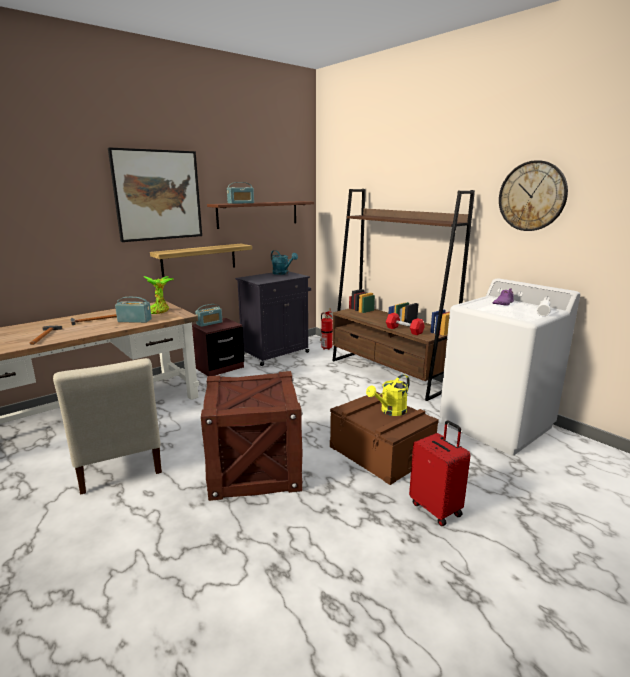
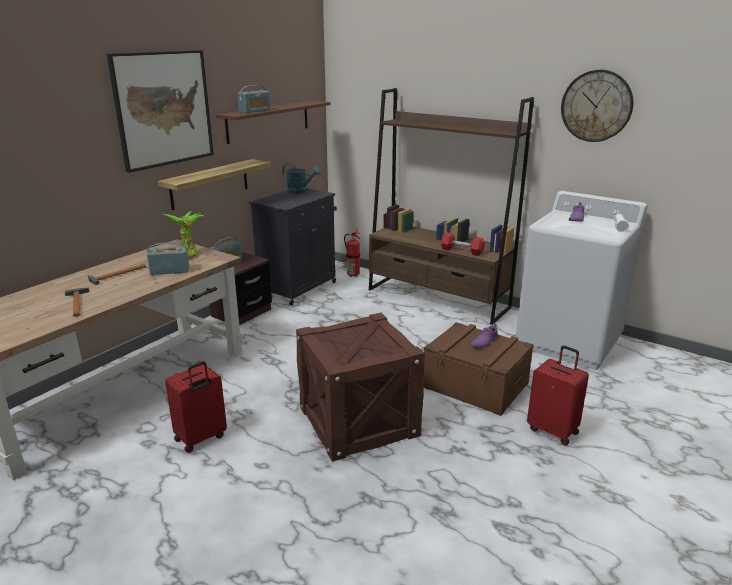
camera: 15 degrees left, 5 degrees up
(118, 461) = (201, 438): beige chair -> red suitcase
(390, 411) = (484, 342): yellow watering can -> purple shoe

